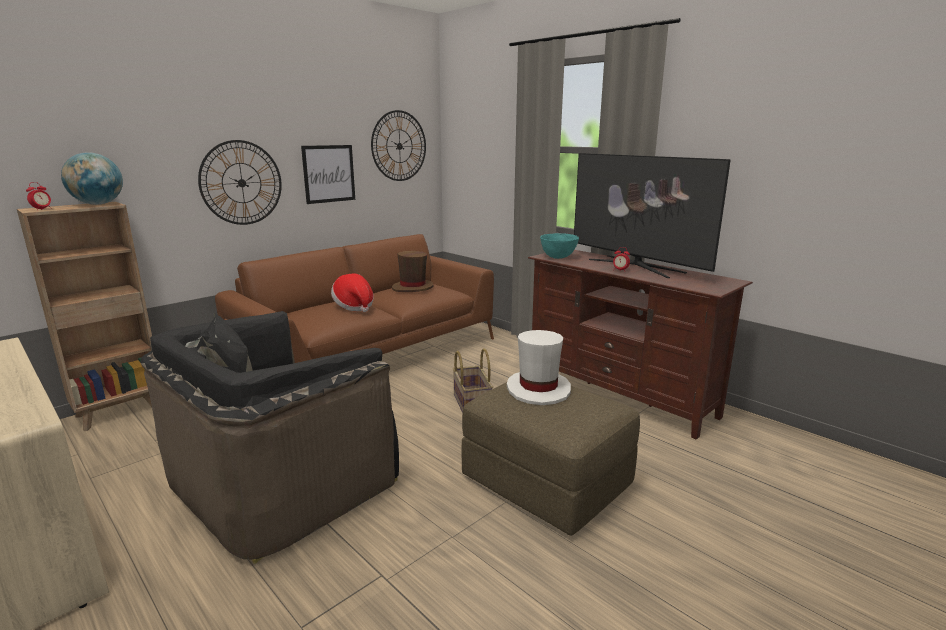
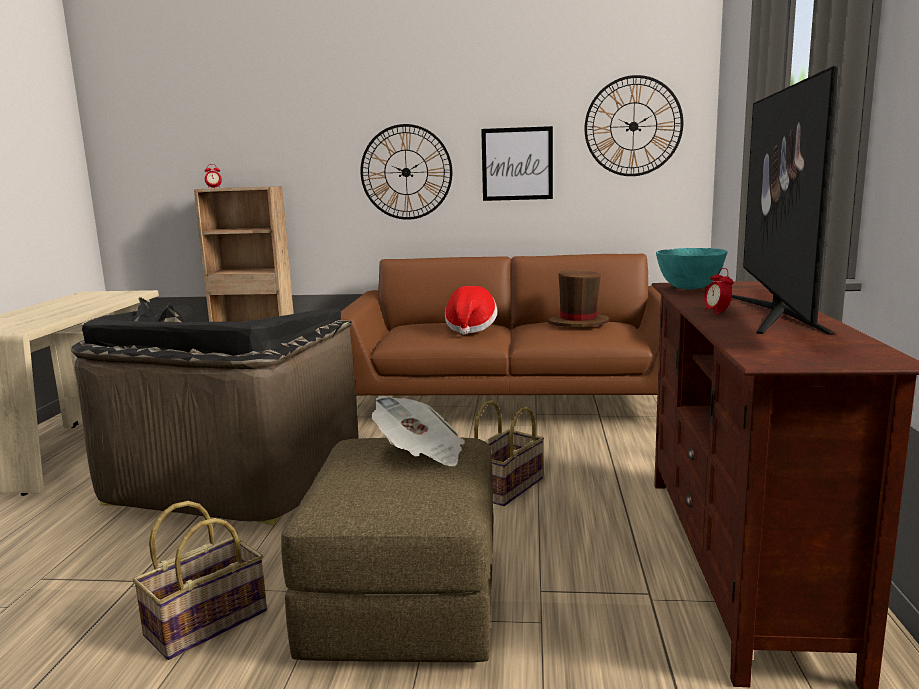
camera: 50 degrees right, 5 degrees down
(98, 204) = (258, 186): globe -> none
(283, 481) = (234, 477): black armchair -> black armchair turned 75 degrees counterclockwise
(482, 558) = (206, 622): none -> basket
(538, 389) = (421, 454): white hat -> newspaper

